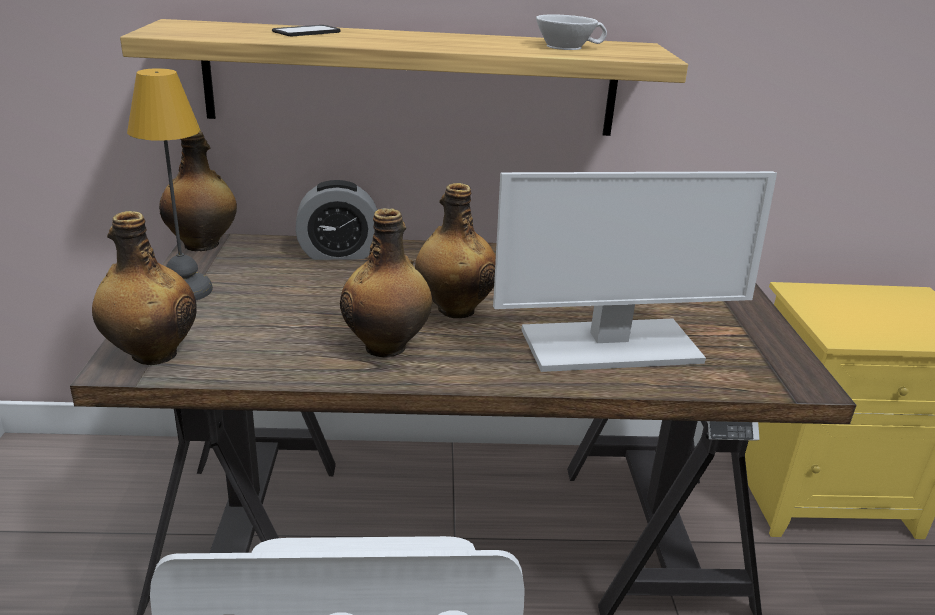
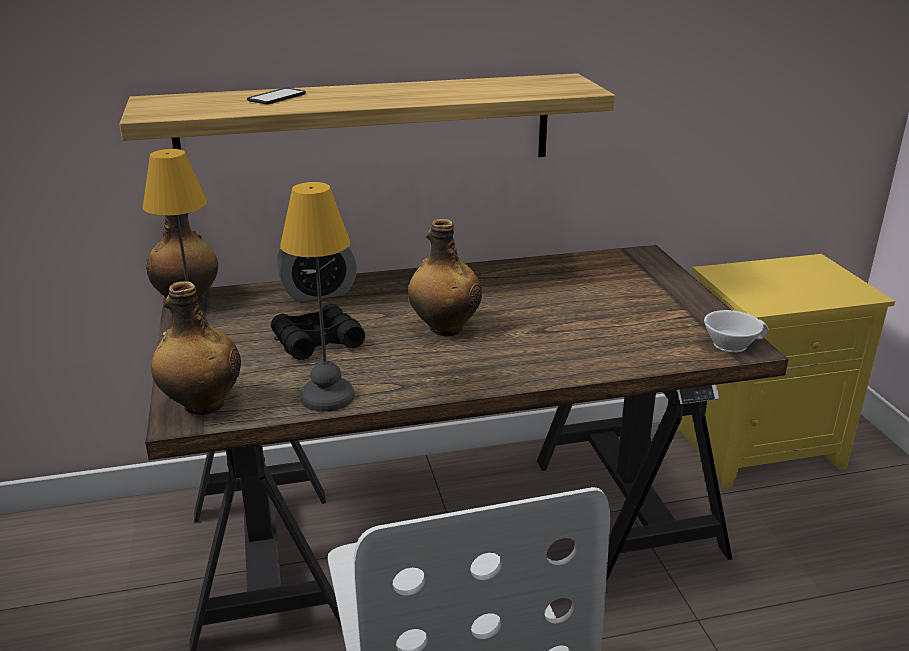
camera: 10 degrees left, 0 degrees up
(287, 365) = (325, 396): none -> table lamp
(310, 304) = (317, 342): none -> black binoculars
(387, 346) = (402, 368): bottle -> none
(566, 46) = (507, 87): white cup -> white cup (730, 343)
(609, 347) = (585, 341): monitor -> none

